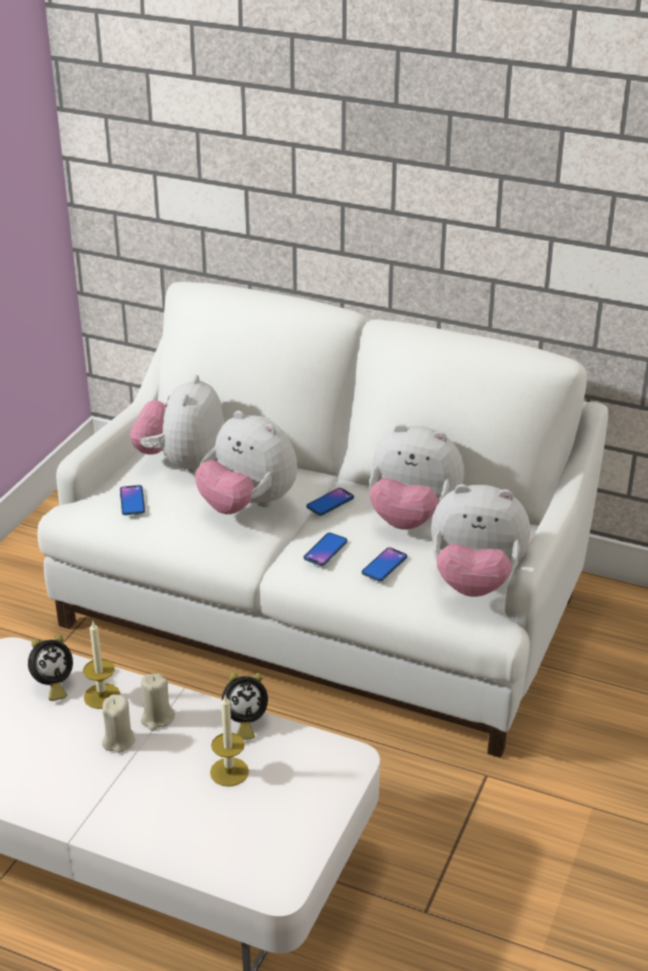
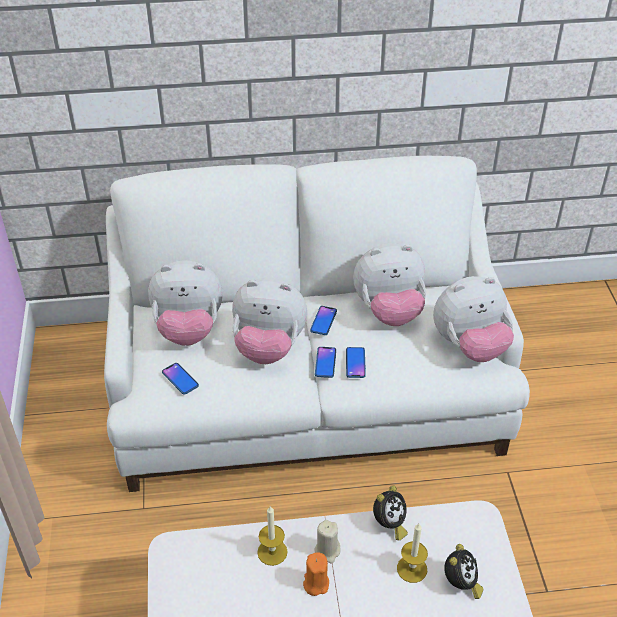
camera: 30 degrees left, 10 degrees up
(52, 685) = (228, 561): alarm clock -> alarm clock (460, 584)
(118, 740) = (316, 583): beige candle -> orange candle
(182, 463) = (188, 329): plush toy -> plush toy turned 75 degrees counterclockwise
(384, 565) = (405, 359): phone -> phone (325, 362)

